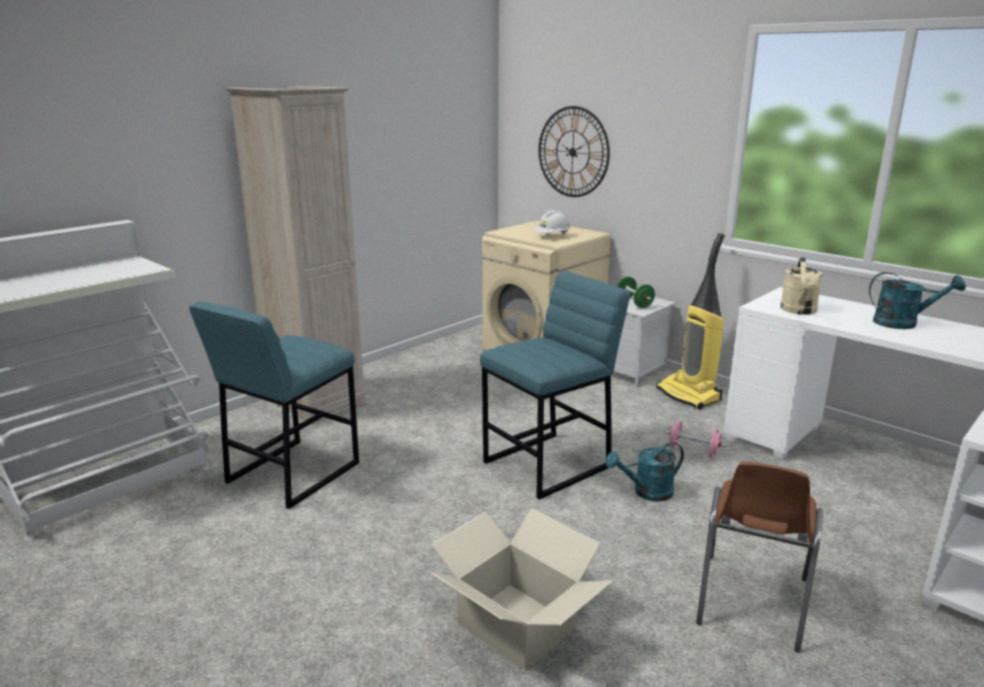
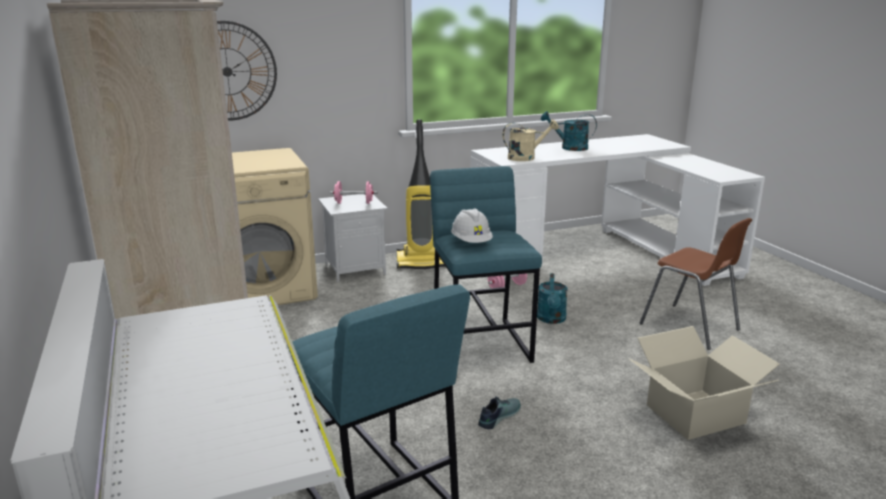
camera: 65 degrees left, 0 degrees up
(425, 499) = (498, 416): none -> shoe
(552, 236) = (266, 162): white hard hat -> white hard hat (471, 242)
(634, 303) = (354, 203): green dumbbell -> pink dumbbell
(799, 311) = (526, 157): beige watering can -> beige watering can turned 60 degrees counterclockwise
(903, 323) = (569, 147): turquoise watering can -> turquoise watering can turned 105 degrees counterclockwise

